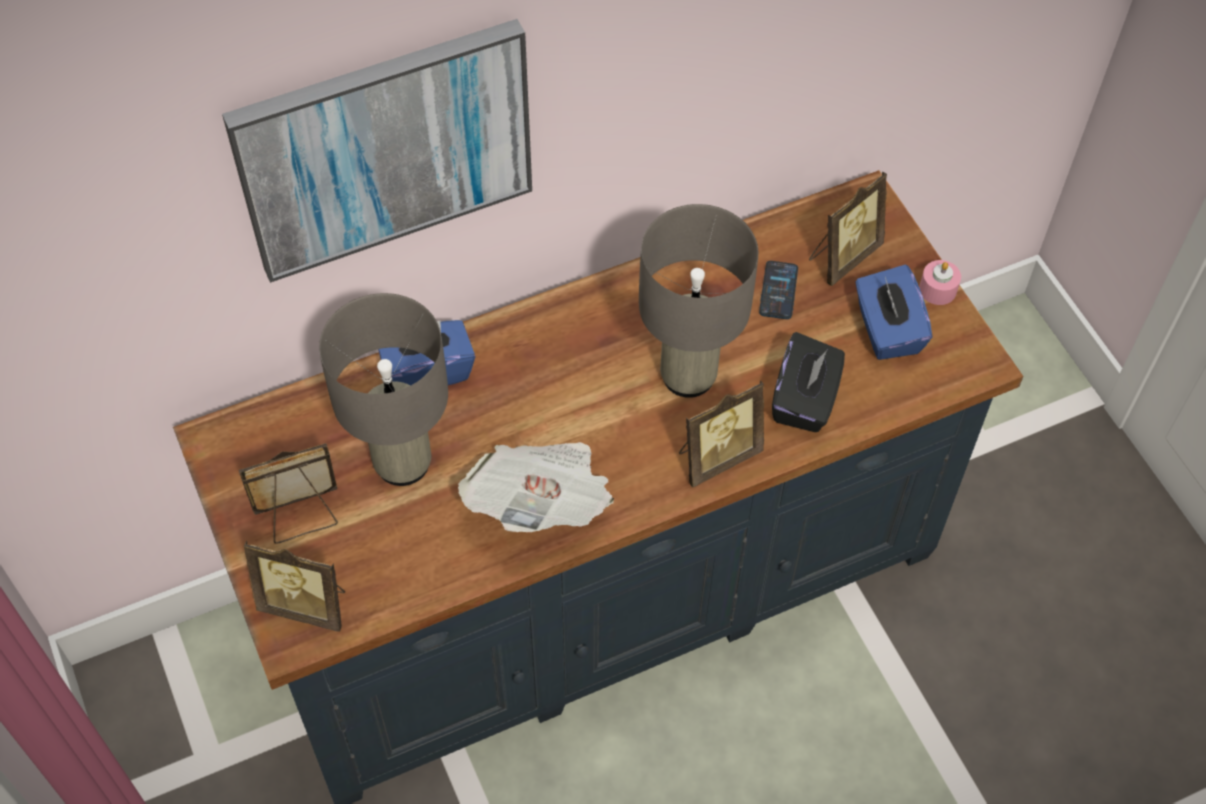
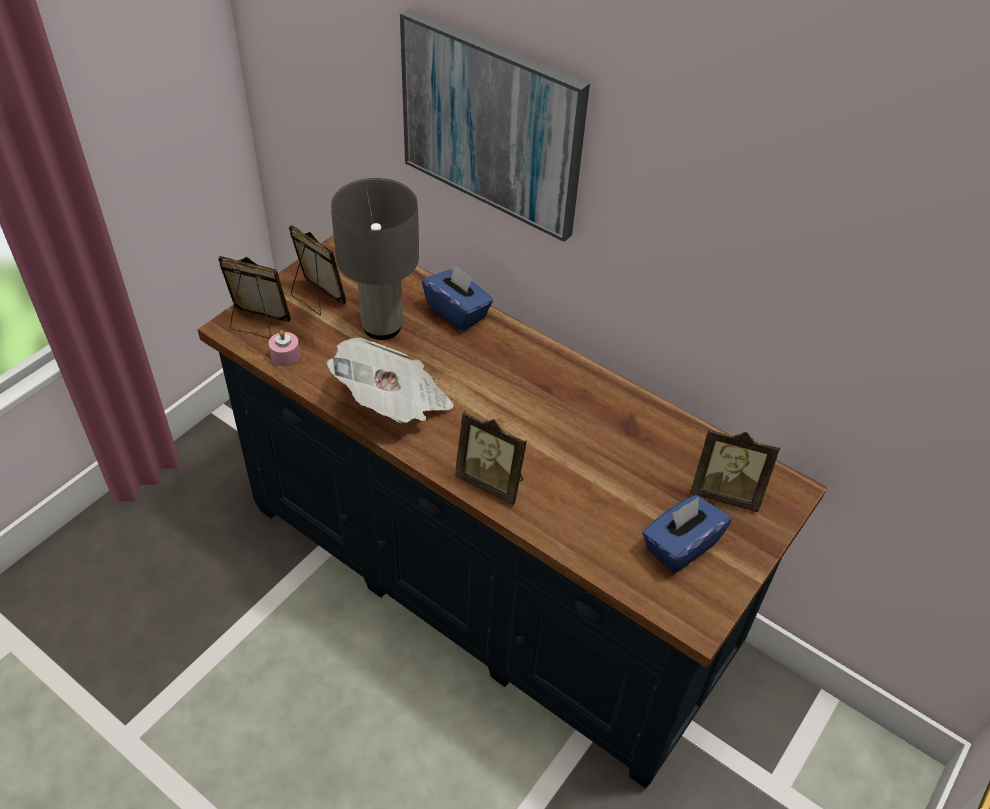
camera: 60 degrees right, 10 degrees down
(306, 604) = (257, 324): picture frame -> picture frame turned 120 degrees clockwise
(687, 374) = (549, 440): grey table lamp -> none
(778, 291) = (661, 465): phone -> none
(805, 400) = (577, 516): black tissue box -> none
(937, 289) = (746, 566): pink candle -> pink candle (285, 355)

